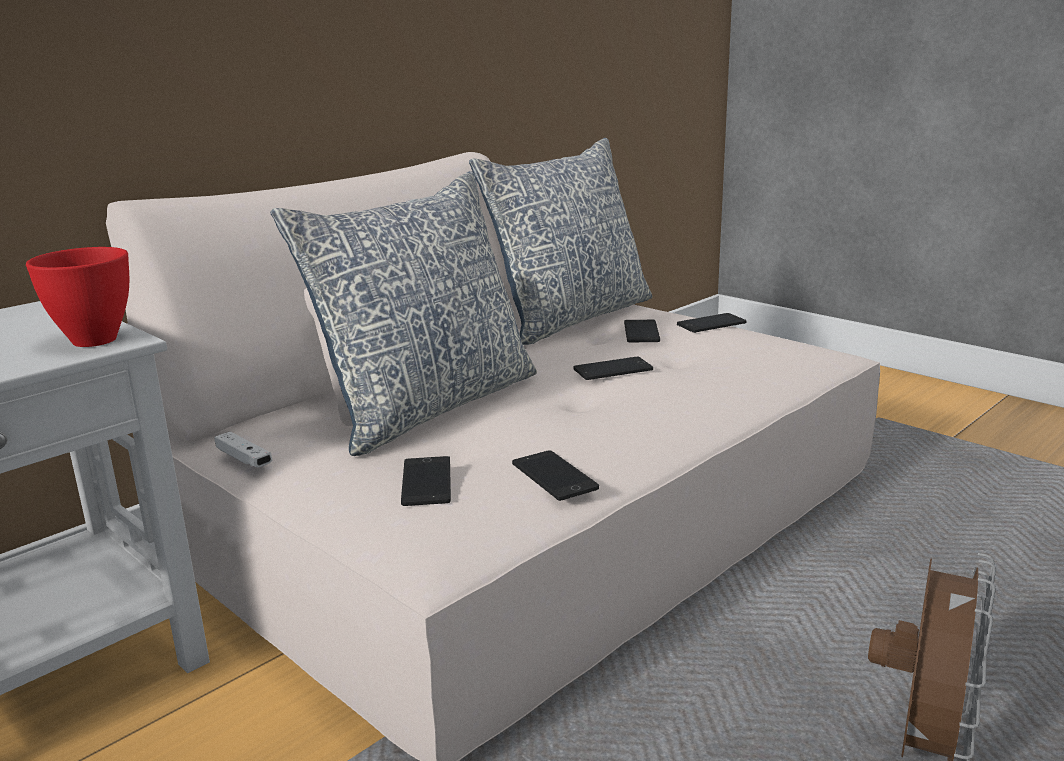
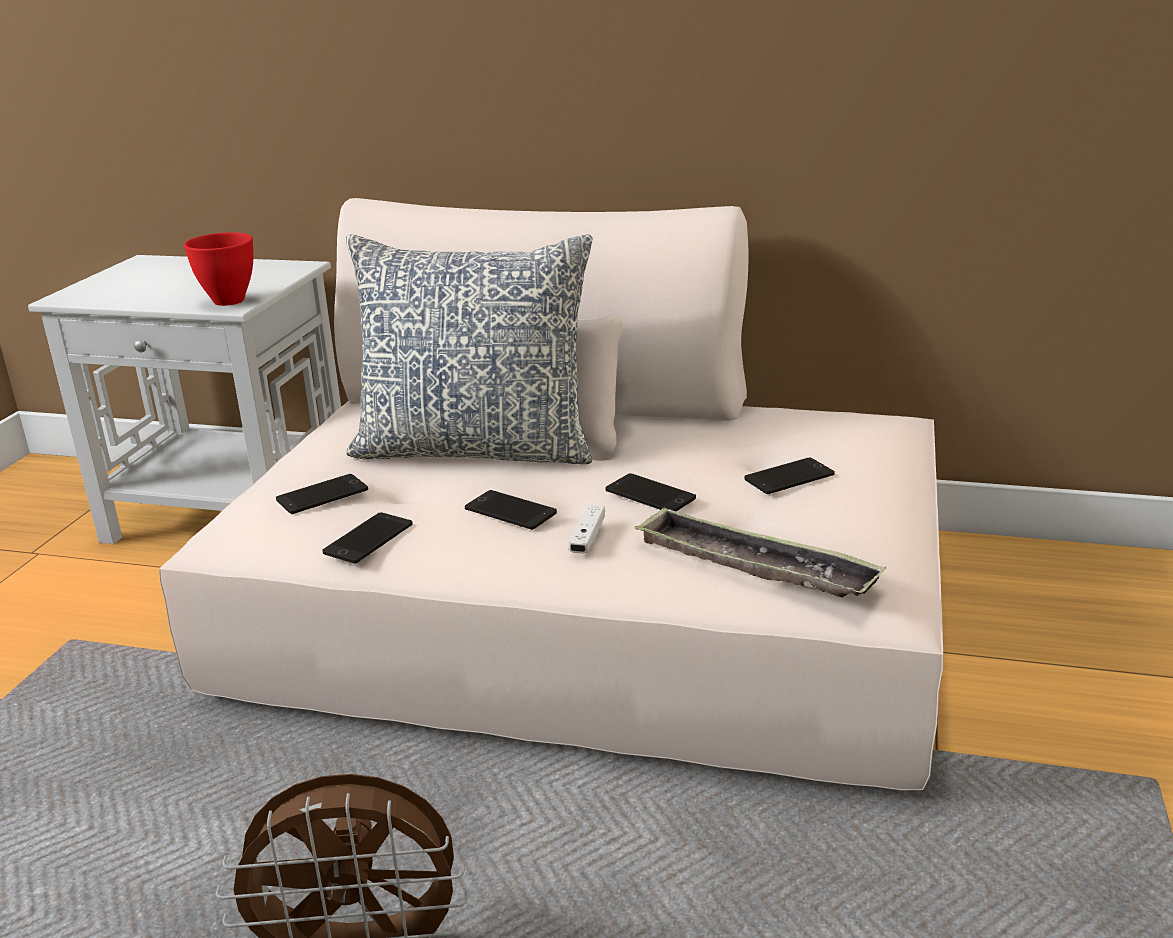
camera: 60 degrees right, 5 degrees up
(244, 459) = (323, 425): white game controller -> white game controller (587, 538)
(570, 317) = (795, 432): pillow -> none
(711, 324) = (875, 506): phone -> phone (510, 511)
(758, 366) = (754, 565): none -> tray

